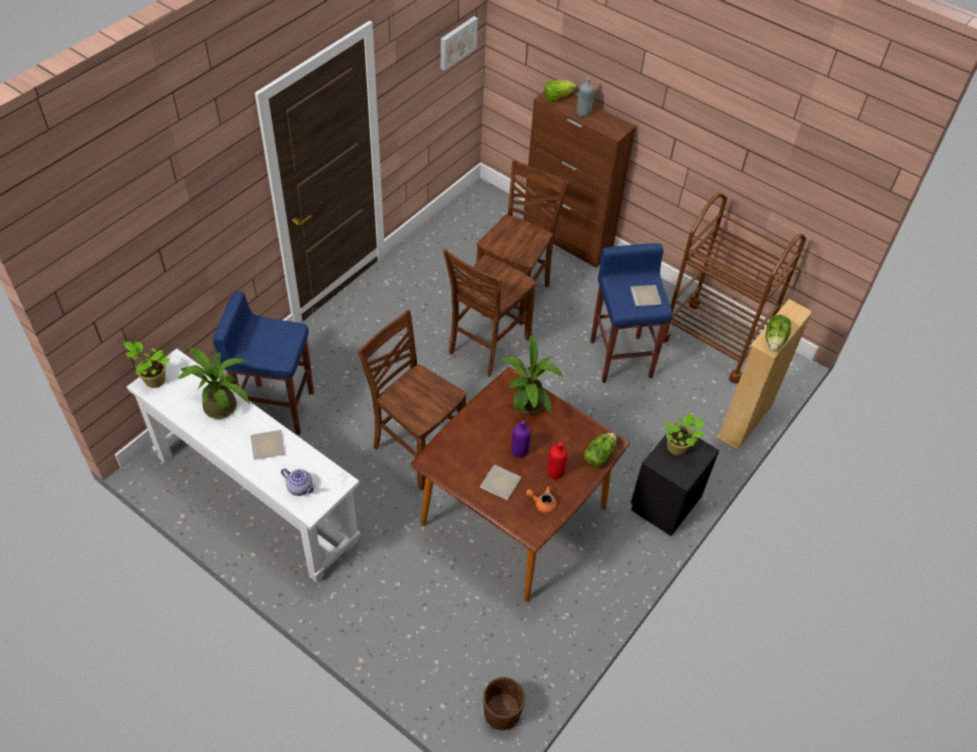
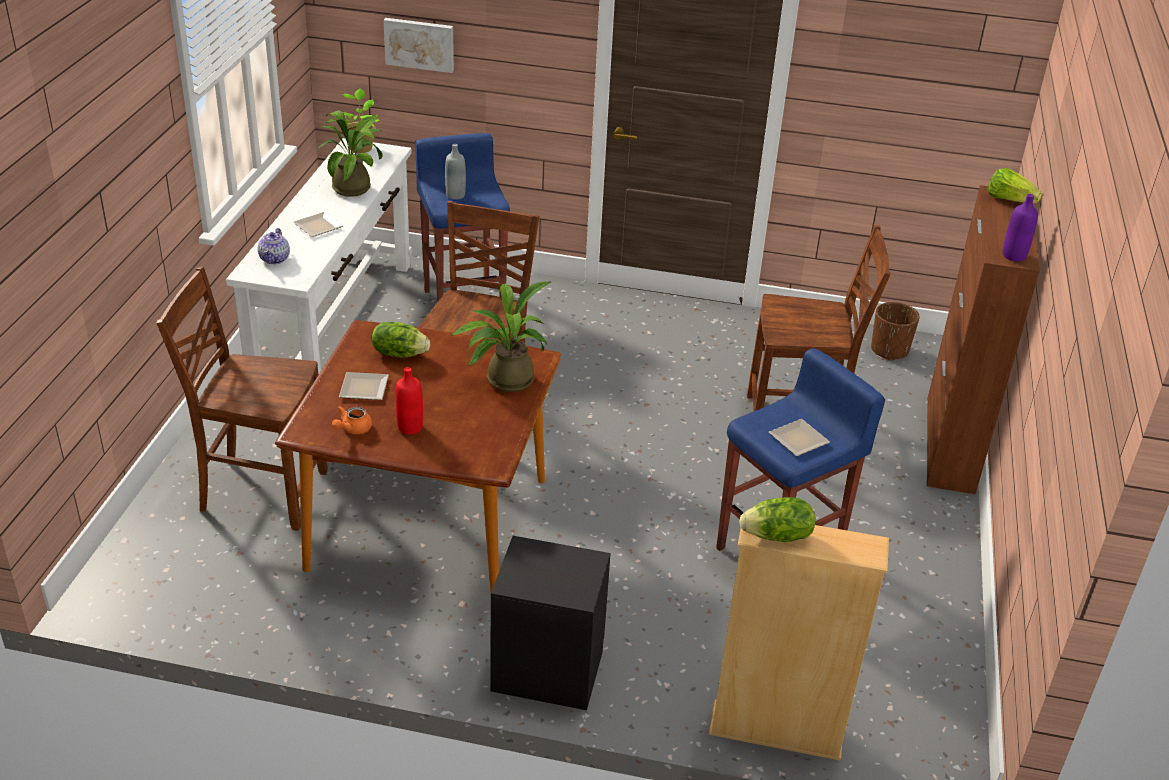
camera: 65 degrees right, 15 degrees down
(457, 42) = (965, 80): picture -> picture (419, 44)
(486, 346) = (686, 425): brown chair -> brown chair (261, 491)
(501, 713) = (130, 593): brown planter -> brown planter (889, 350)
(519, 451) = (426, 391): purple bottle -> purple bottle (1014, 256)
(542, 503) = (352, 429): orange teapot -> orange teapot turned 135 degrees counterclockwise
(583, 113) = (1005, 224): grey bottle -> grey bottle (455, 195)
(598, 456) = (462, 458): lettuce -> lettuce (399, 353)
(678, 448) = (563, 566): potted plant -> none
(713, 341) = (910, 652): brown cart -> none

